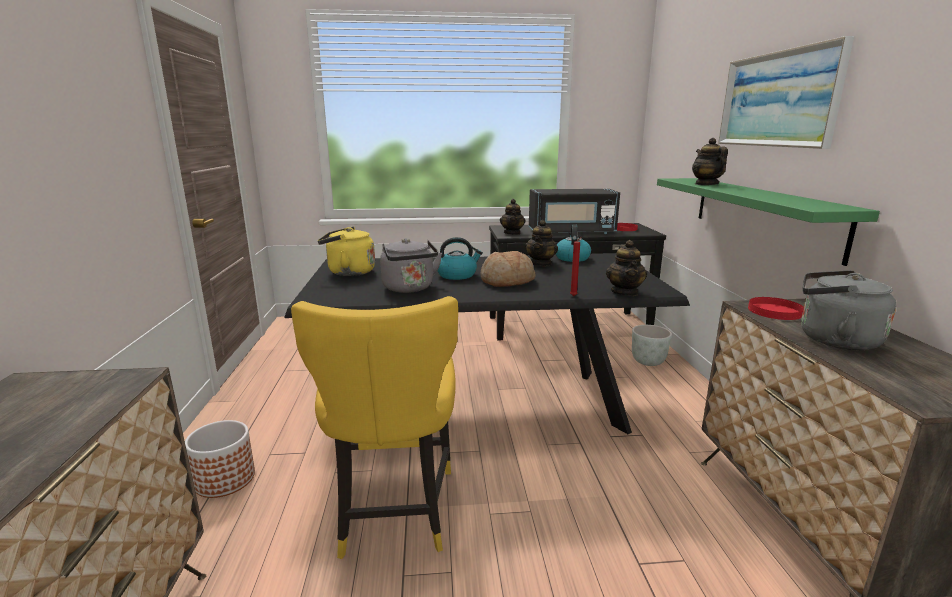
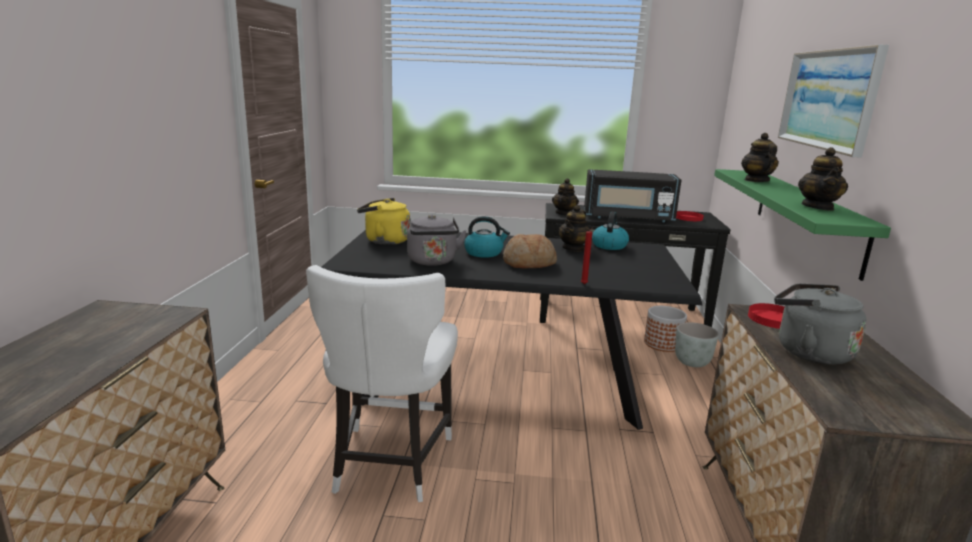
camera: 10 degrees right, 0 degrees up
(225, 479) = (254, 415): planter -> planter (662, 343)
(393, 512) = (389, 464): yellow chair -> white chair
(624, 292) = (638, 285): teapot -> teapot (818, 207)

